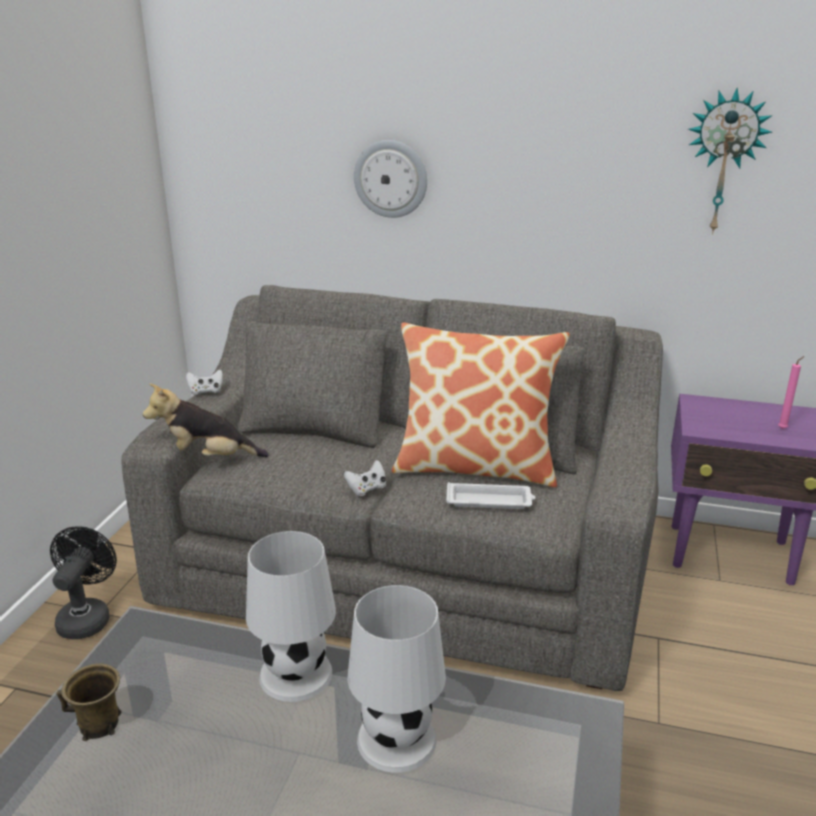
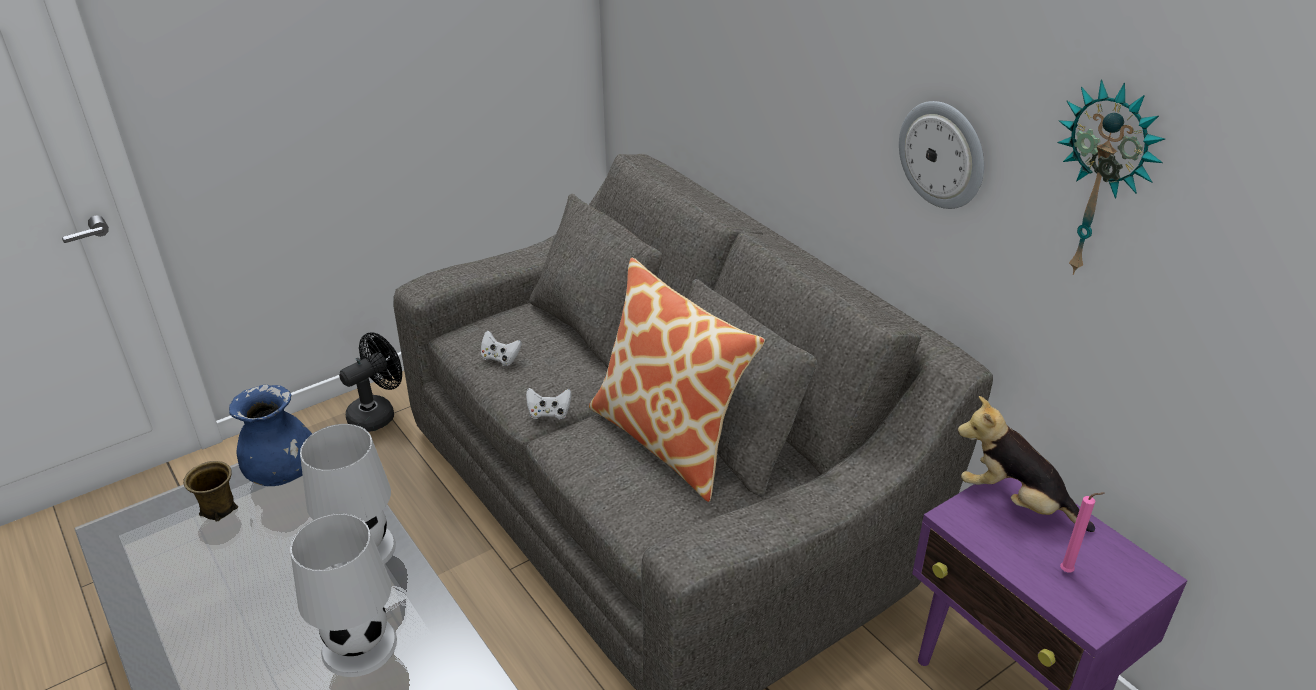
camera: 40 degrees right, 10 degrees up
(132, 662) = (283, 473): none -> blue vase
(206, 391) = (536, 247): white game controller -> white game controller (500, 359)
(207, 460) = (467, 321): plush toy -> plush toy (1015, 502)
(391, 179) = (766, 71): wall clock -> wall clock (942, 154)
(490, 501) = (627, 483): white tray -> none

